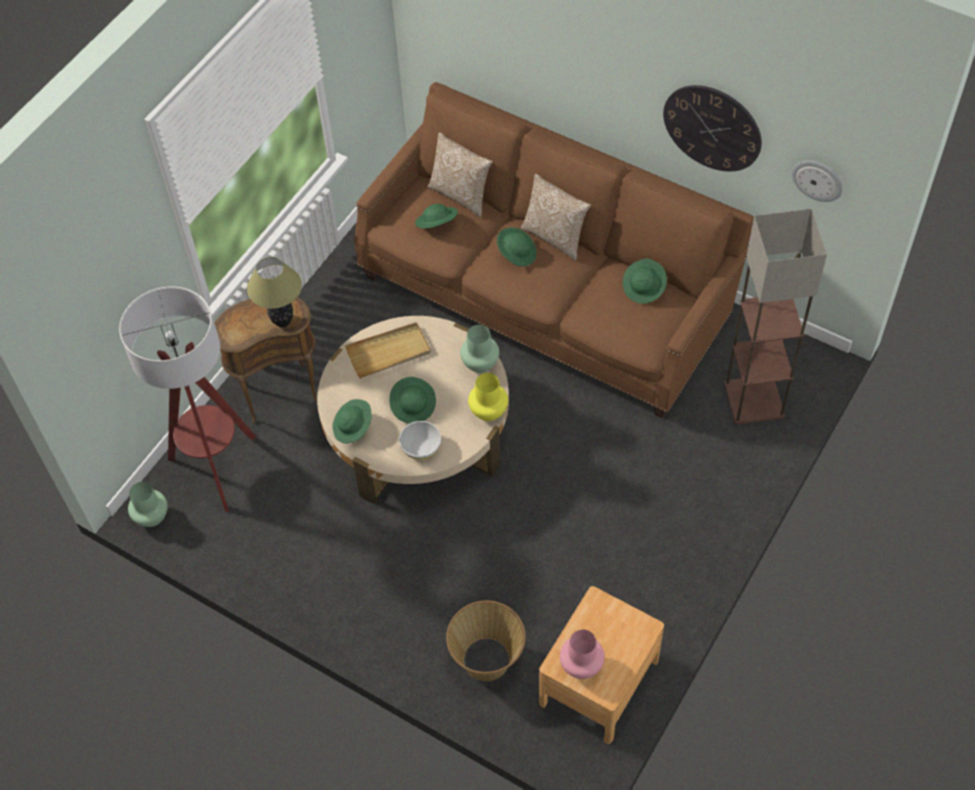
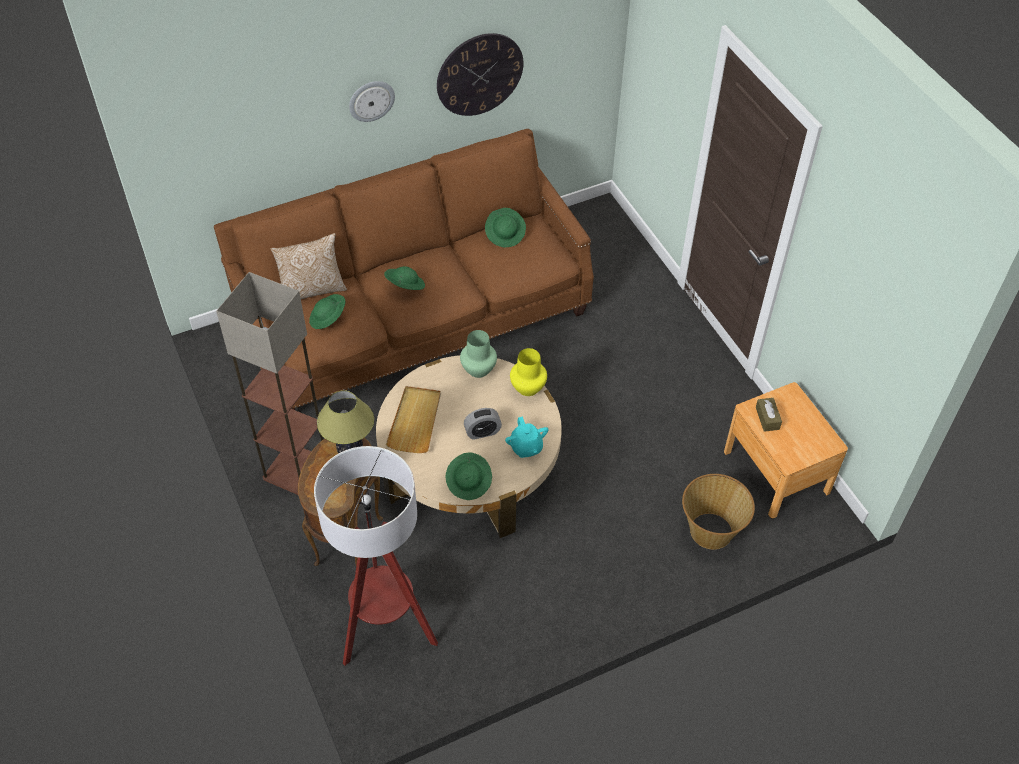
camera: 60 degrees left, 5 degrees down
(151, 516) = (394, 709): green vase -> none
(413, 406) = (482, 432): green hat -> alarm clock
(421, 447) = (526, 447): white bowl -> turquoise teapot
(555, 237) = (409, 258): pillow -> none
(580, 665) = (798, 448): pink vase -> none
(597, 621) = (767, 418): none -> brown tissue box
(755, 400) = (610, 258): floor lamp -> floor lamp (297, 470)
(818, 179) = (570, 56): wall clock -> wall clock (371, 100)

